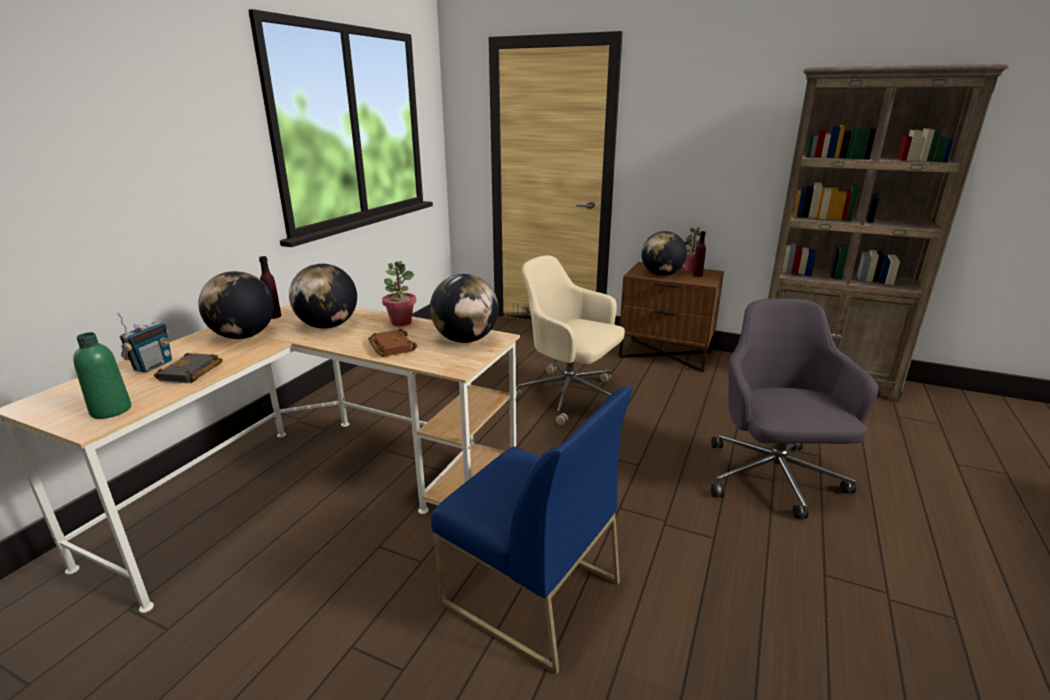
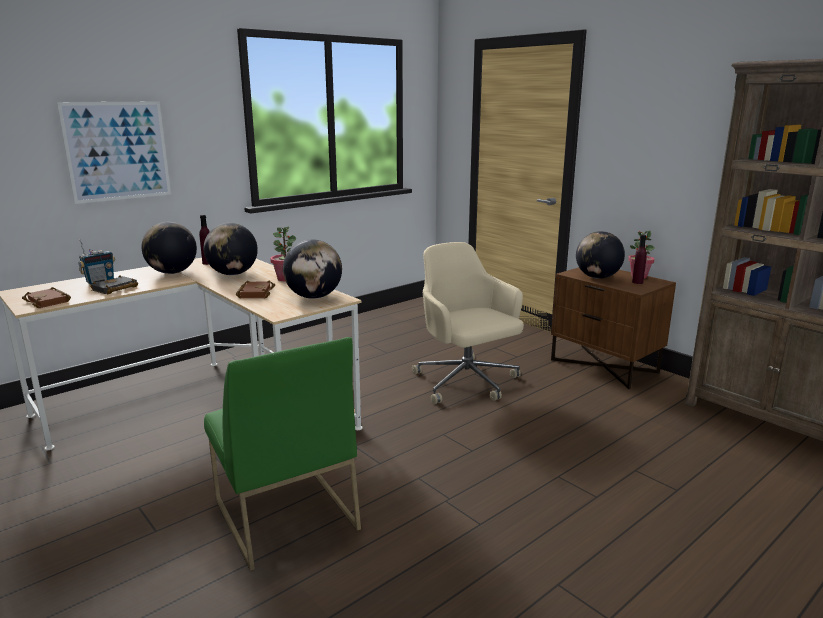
camera: 25 degrees right, 5 degrees down
(111, 410) = (49, 301): green bottle -> brown book
(122, 180) = (117, 151): none -> picture
(529, 593) = (284, 514): blue chair -> green chair
(773, 479) = (597, 496): grey office chair -> none

